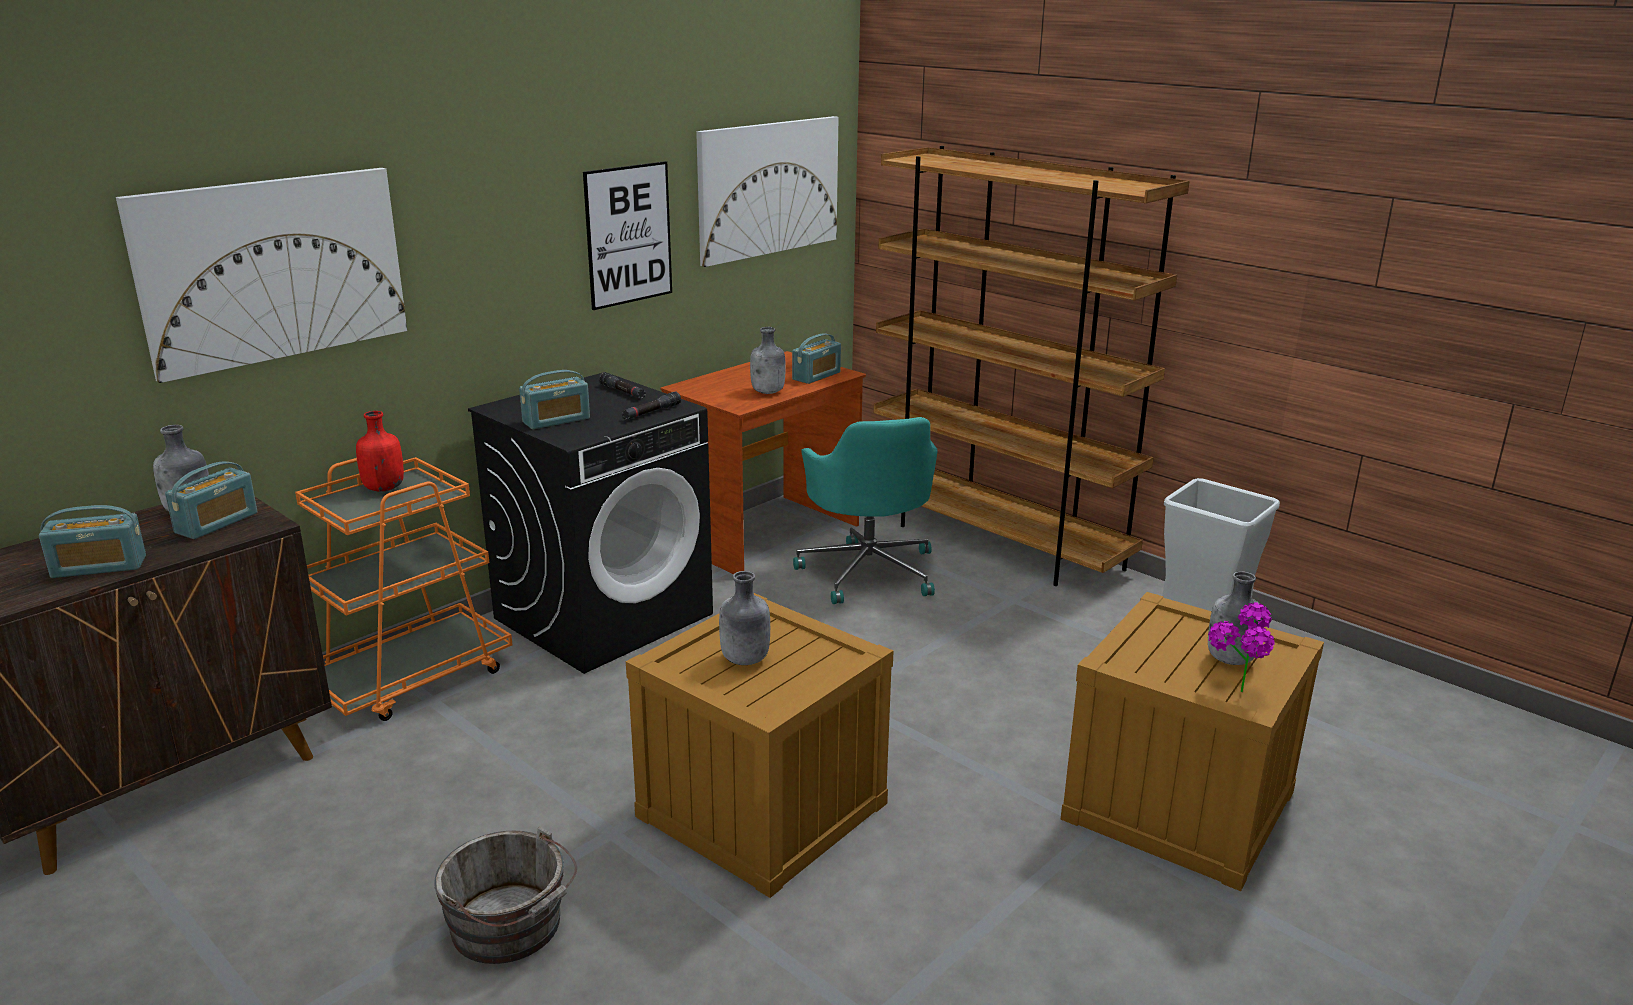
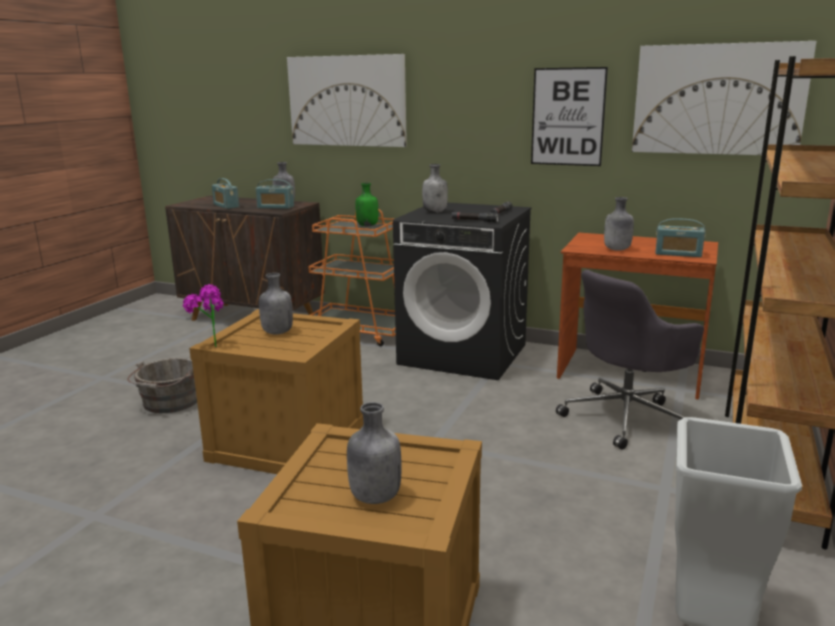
camera: 70 degrees right, 5 degrees down
(383, 488) = (367, 225): red bottle -> green bottle
(556, 420) = (435, 212): radio -> grey bottle
(869, 571) = (627, 417): turquoise office chair -> grey office chair
(1235, 696) = (301, 503): potted plant -> potted plant (209, 345)

